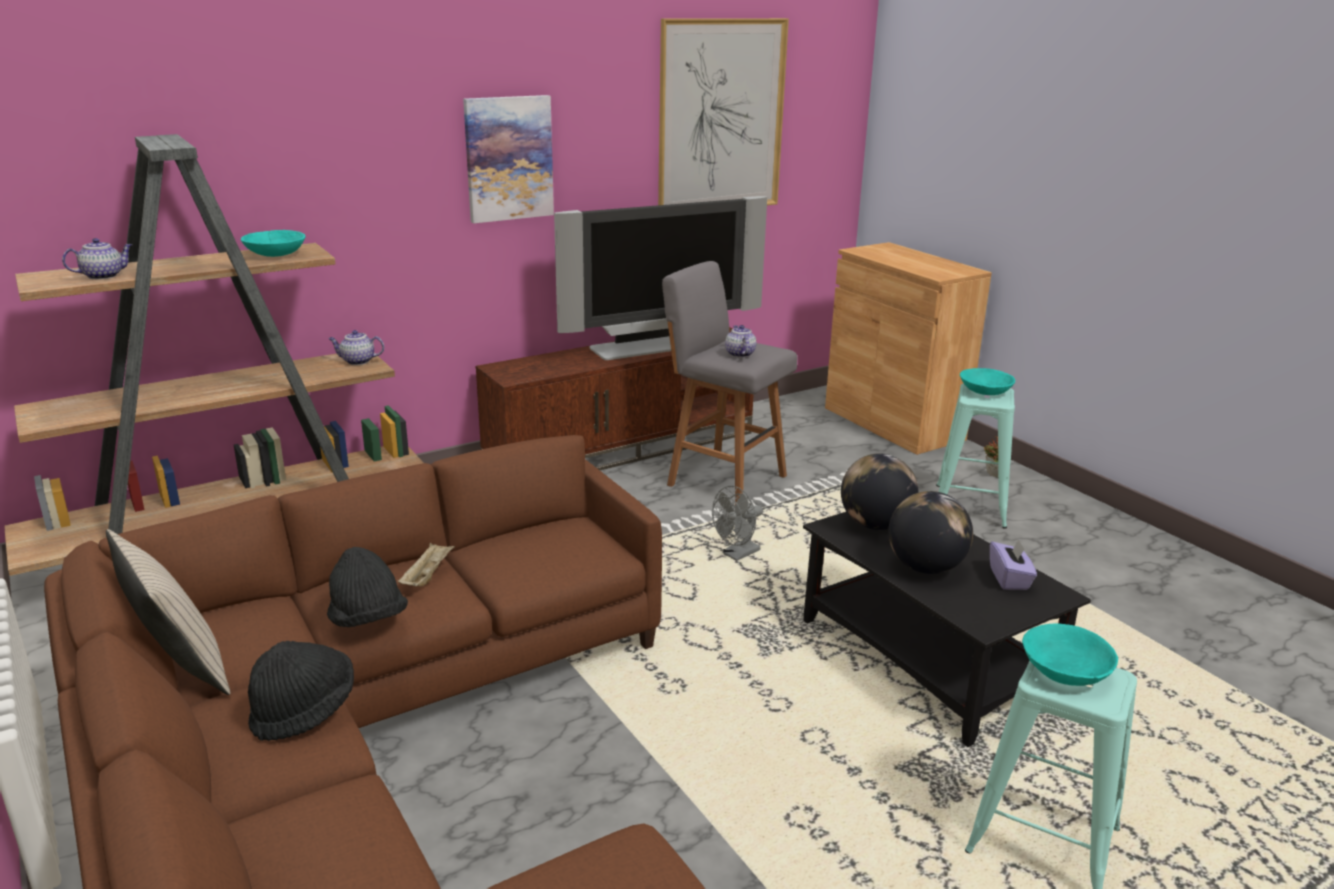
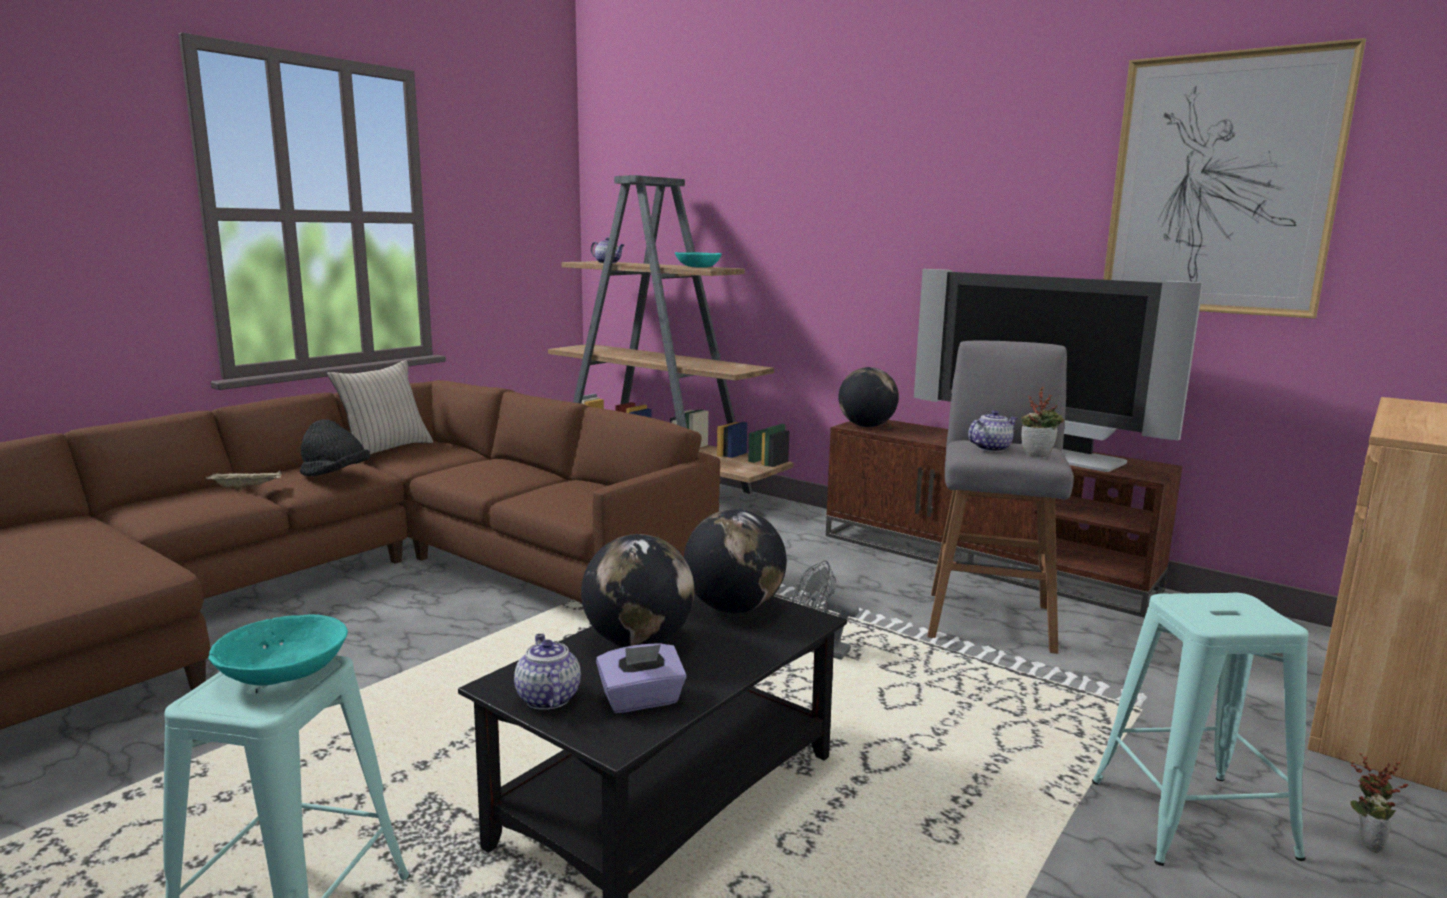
camera: 70 degrees right, 10 degrees down
(357, 361) = (740, 368): teapot -> teapot (547, 698)
(367, 619) = (447, 470): black hat -> none
(427, 576) = (515, 473): beige tray -> beige tray (248, 488)
(508, 158) = (926, 218): picture -> none
(517, 374) = (866, 426): none -> globe
(765, 347) = (1038, 455): none -> potted plant
(984, 392) = (1233, 609): turquoise bowl -> none

